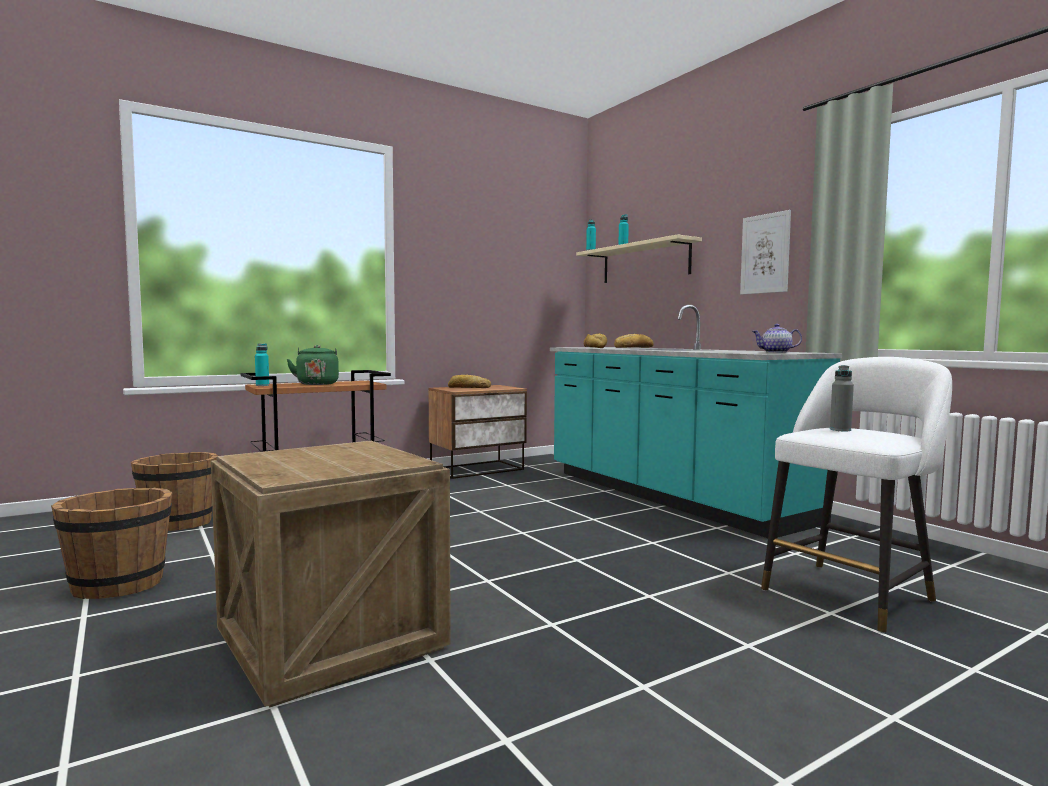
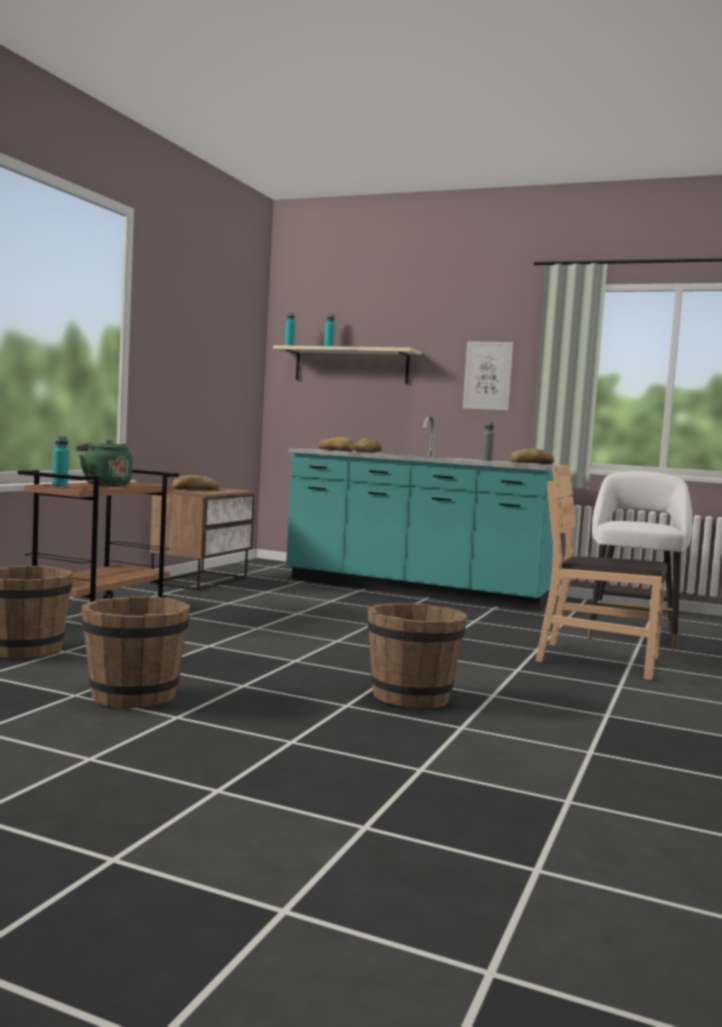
camera: 35 degrees left, 0 degrees up
(333, 640) = (411, 697): crate -> brown bucket
(706, 629) = (598, 660): none -> brown chair
(776, 352) = (530, 463): teapot -> bread
(840, 430) = (631, 522): grey bottle -> grey bottle (486, 460)

